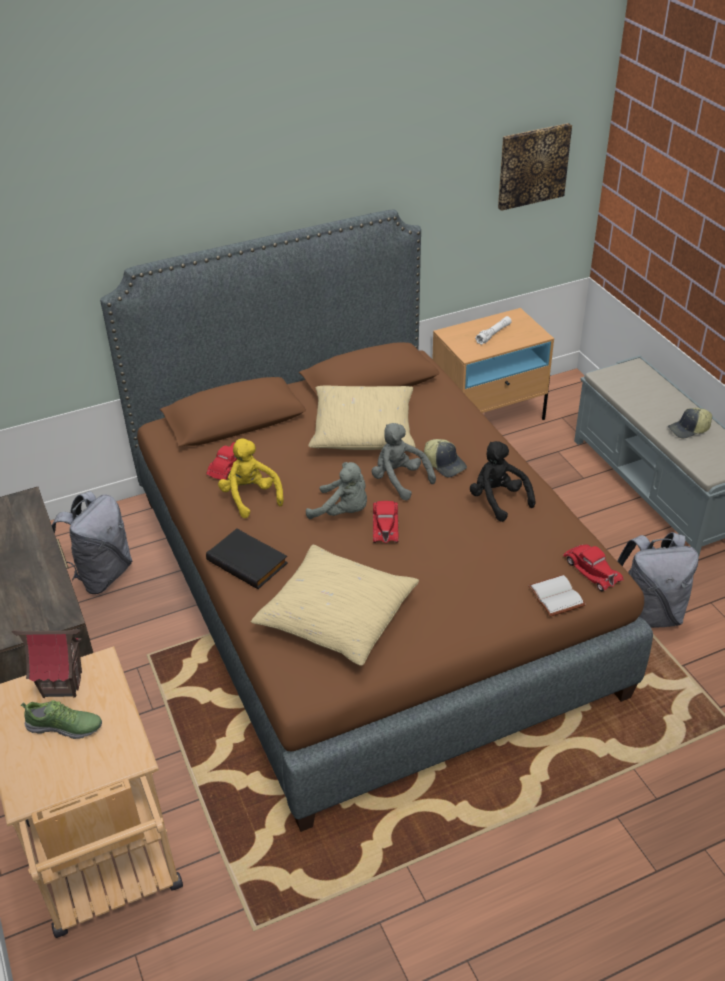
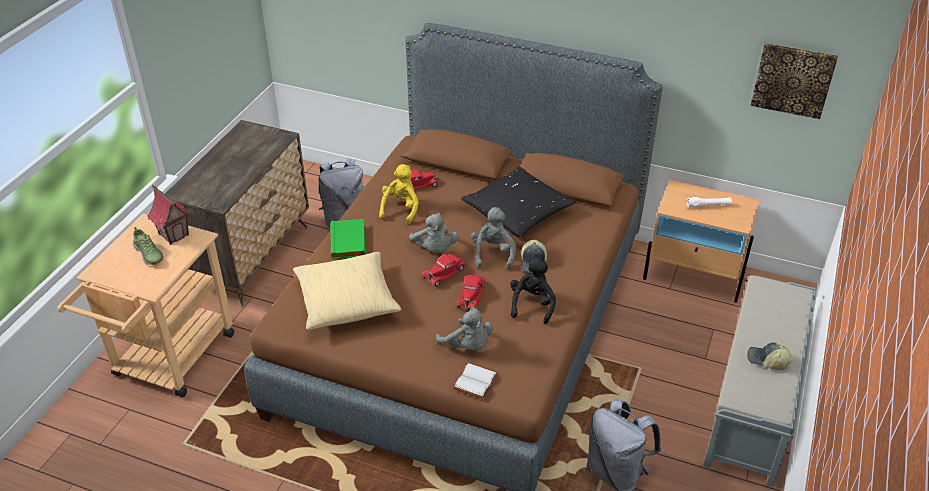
camera: 45 degrees right, 0 degrees up
(249, 561) = (349, 241): black book -> green book
(363, 430) = (518, 211): beige pillow -> black pillow
(503, 573) = (467, 346): none -> grey plush toy
(591, 570) = (521, 384): red toy car -> red toy car (471, 294)

